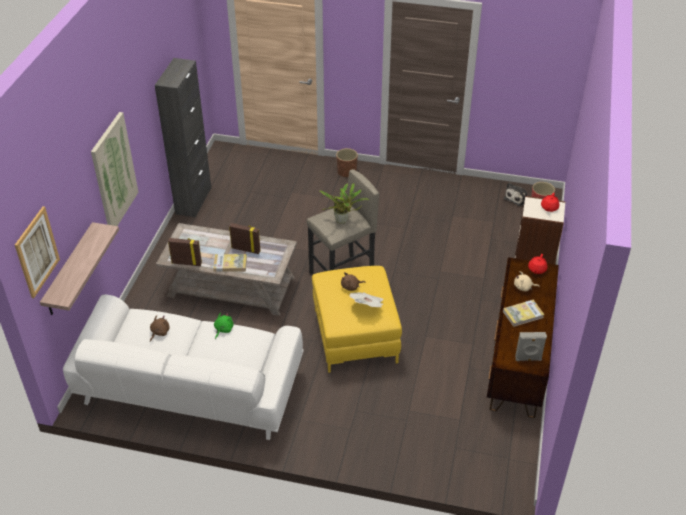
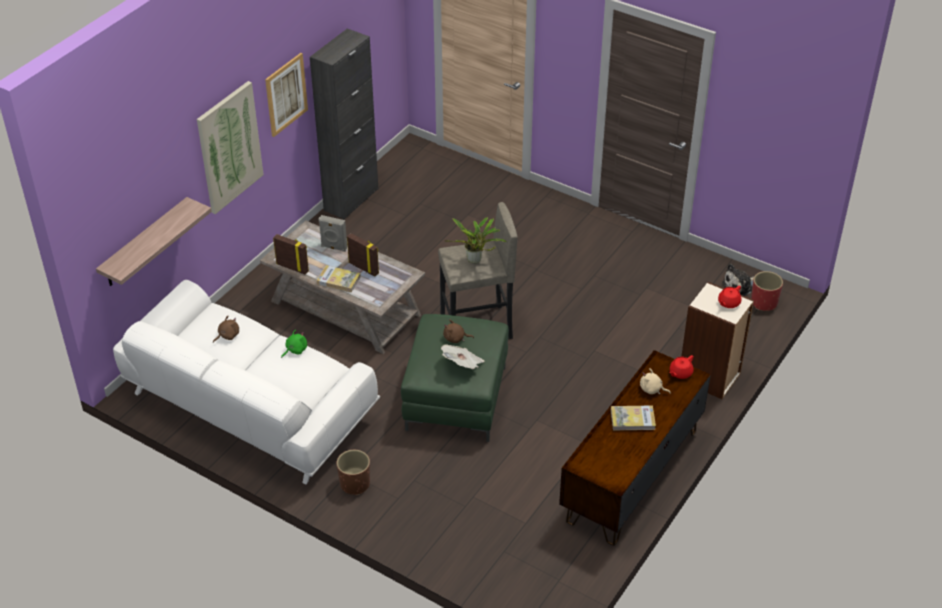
camera: 20 degrees right, 0 degrees up
(37, 252) = (100, 215): picture -> picture (286, 94)
(346, 172) = (545, 205): brown planter -> brown planter (354, 484)
(355, 335) = (456, 398): yellow ottoman -> green ottoman
(528, 359) = (609, 470): grey speaker -> grey speaker (333, 248)

